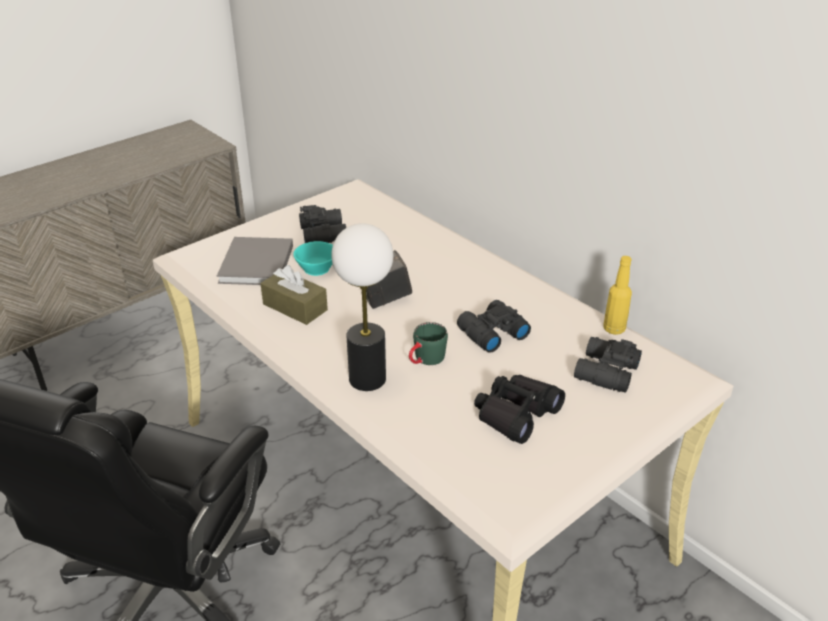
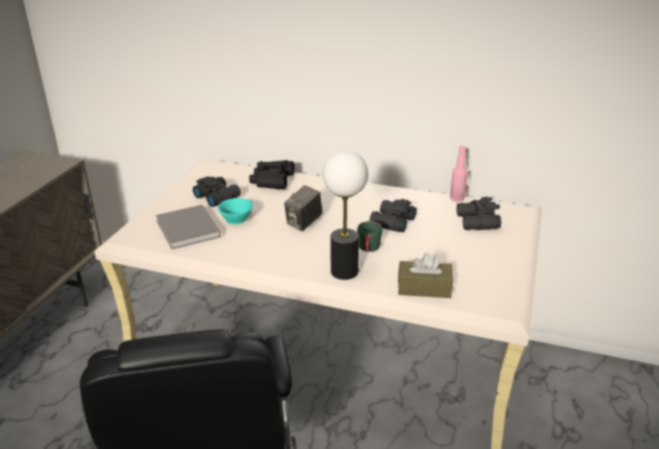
camera: 30 degrees left, 5 degrees down
(295, 307) = (247, 246): brown tissue box -> brown tissue box (424, 288)
(515, 414) = (453, 260): black binoculars -> black binoculars (272, 181)
(614, 329) = (457, 199): yellow bottle -> pink bottle

